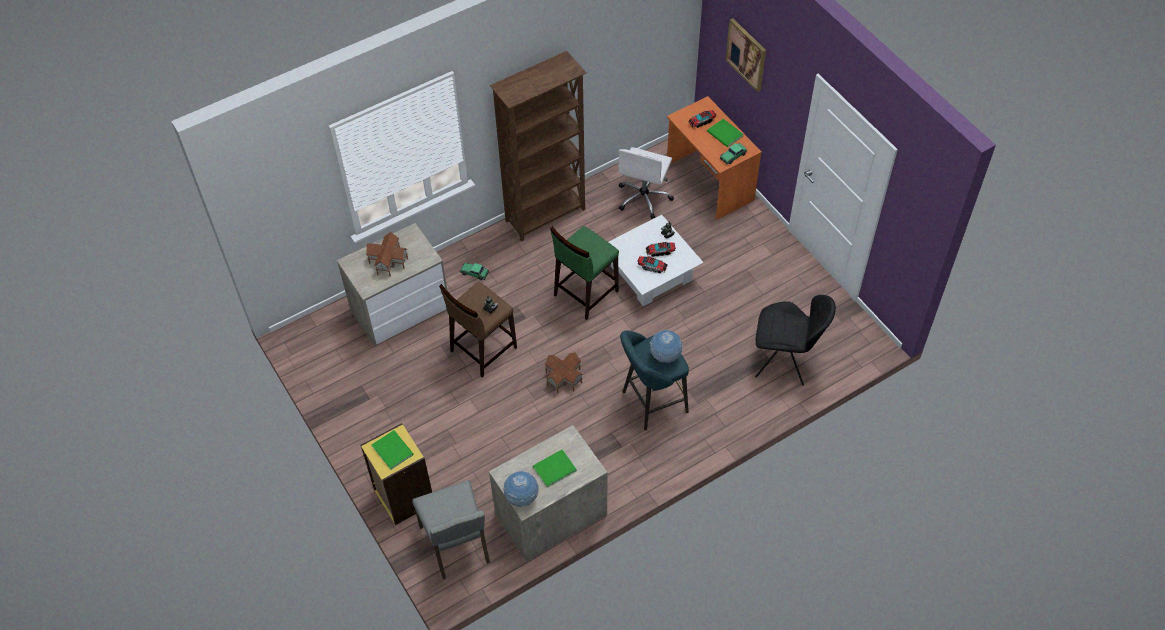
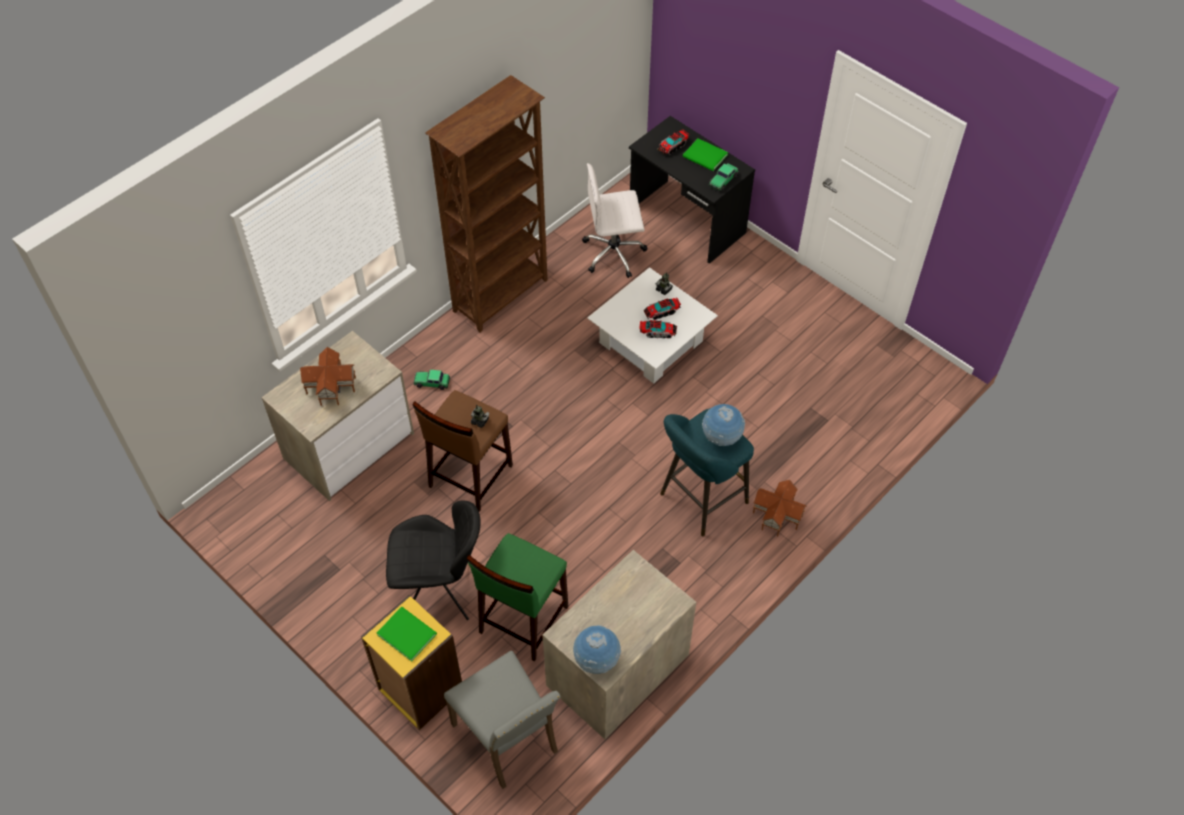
camera: 15 degrees left, 0 degrees up
(553, 468) = (625, 612): green book -> none
(564, 377) = (583, 491): toy house -> toy house (778, 514)
(585, 293) = (577, 381): green stool -> green stool (522, 620)
(644, 198) = (614, 253): white office chair -> white office chair turned 75 degrees clockwise
(709, 182) = (686, 221): orange desk -> black desk
(746, 54) = (726, 49): picture -> none
(784, 362) = (843, 418): black chair -> black chair (440, 591)

